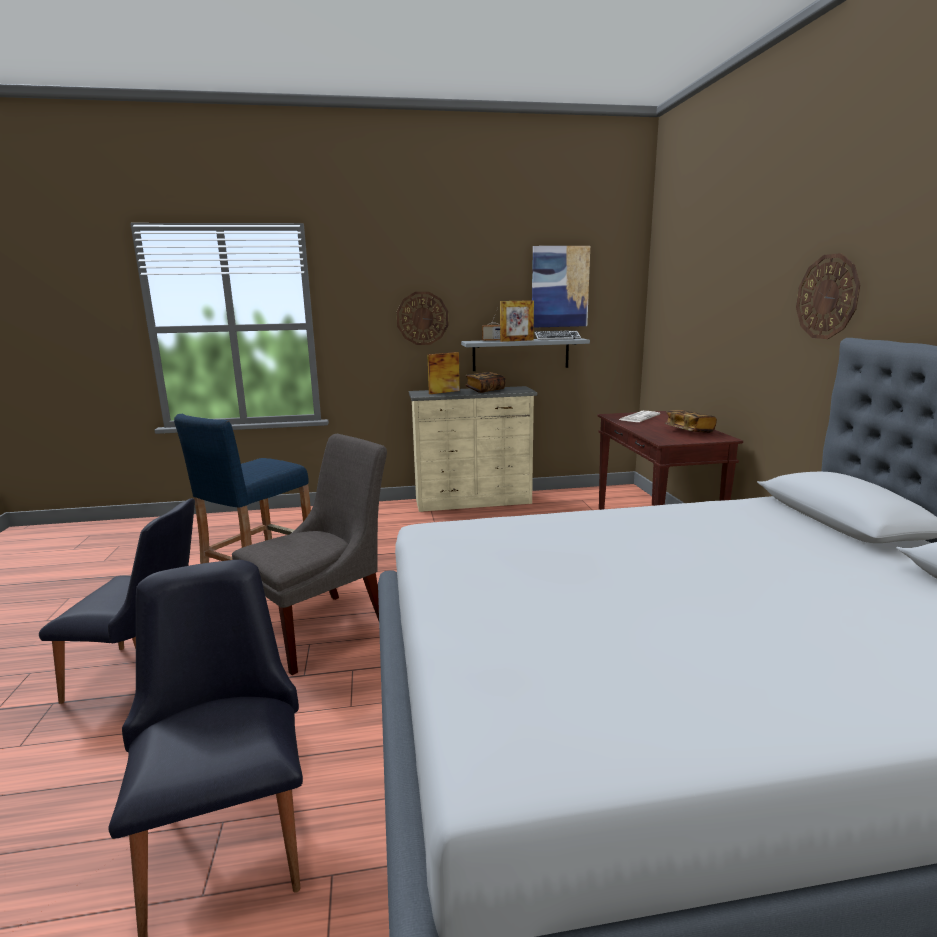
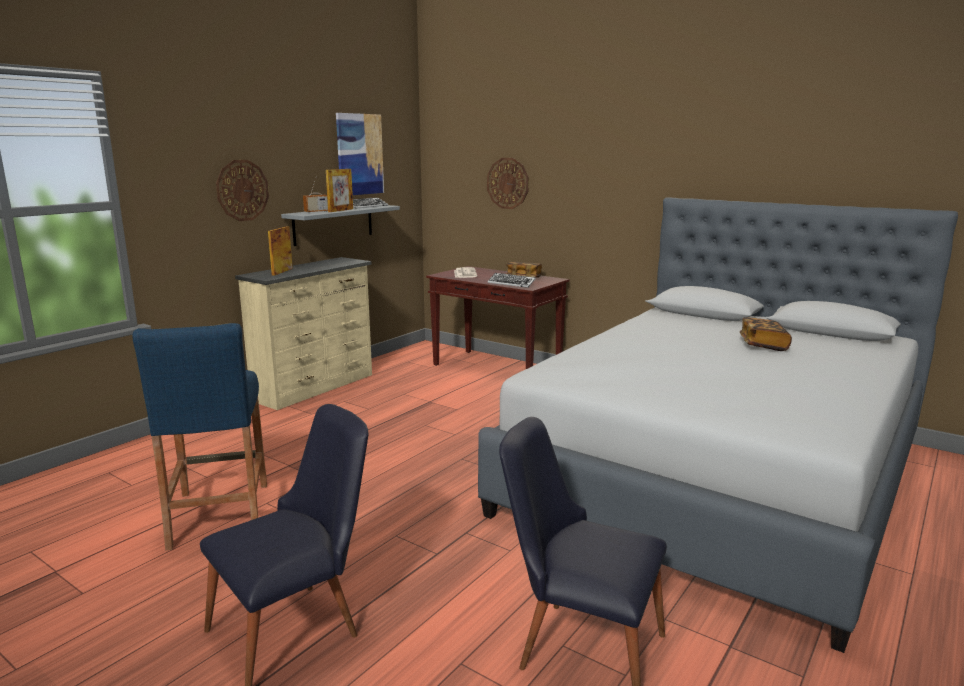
camera: 45 degrees left, 0 degrees up
(323, 629) = (385, 521): grey chair -> none
(485, 390) = (316, 265): book -> book (763, 345)
(657, 434) = (511, 283): none -> keyboard
(827, 297) = (635, 169): wall clock -> wall clock (508, 183)

